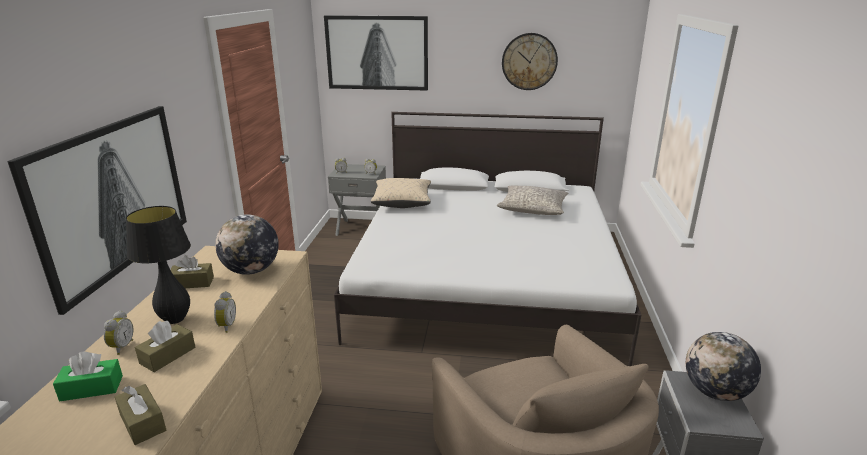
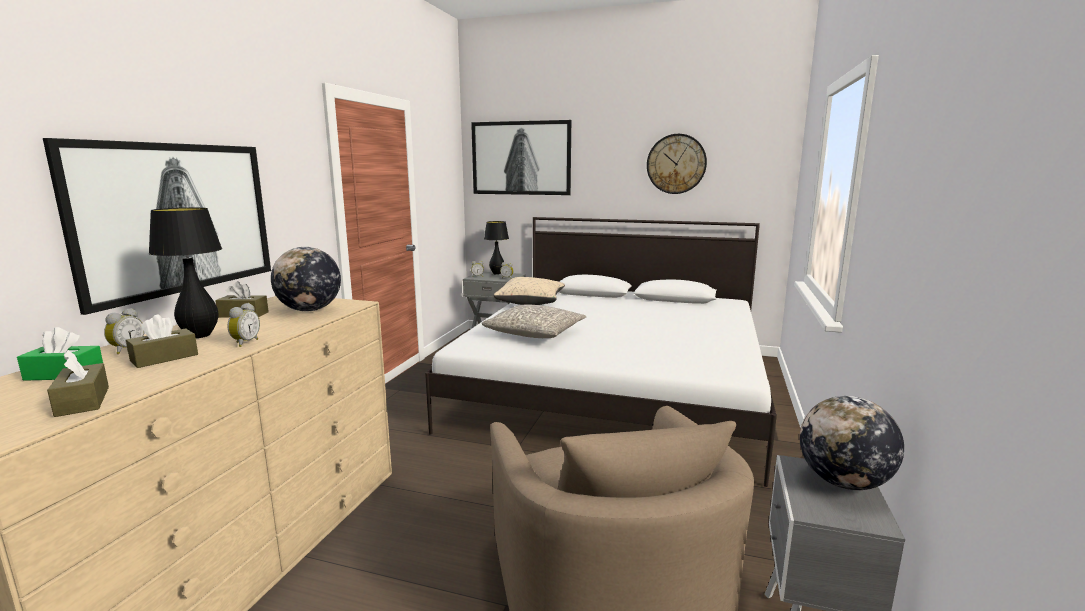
camera: 10 degrees right, 10 degrees down
(358, 167) = (497, 274): none -> black table lamp
(533, 209) = (671, 313): grey pillow -> grey pillow (535, 333)

